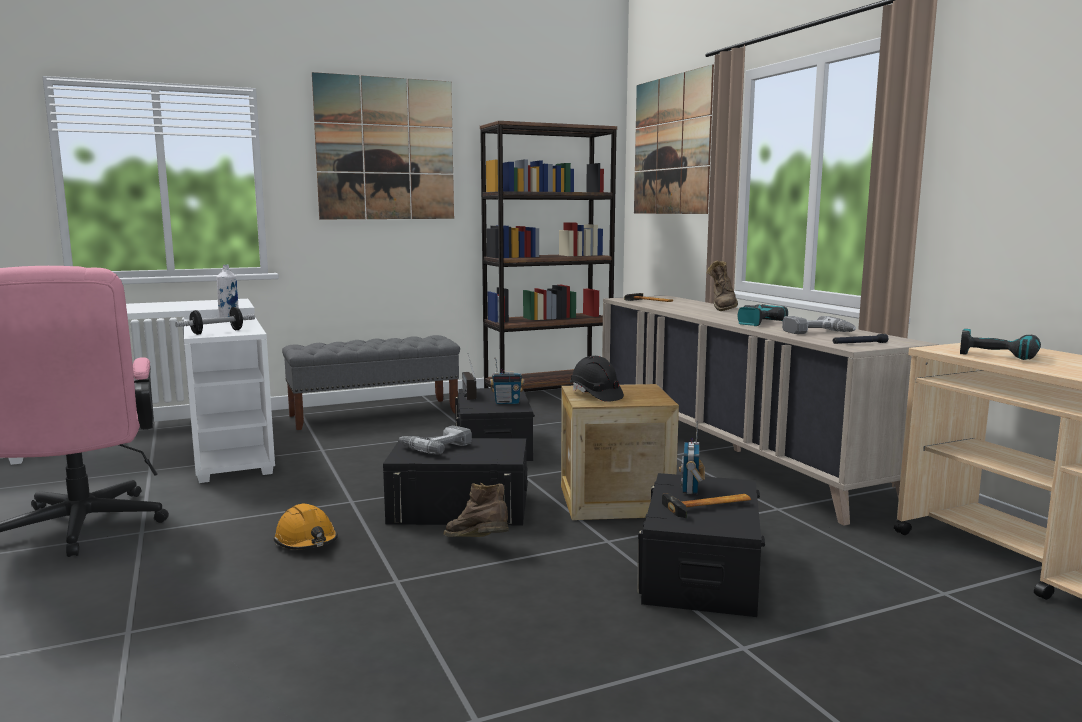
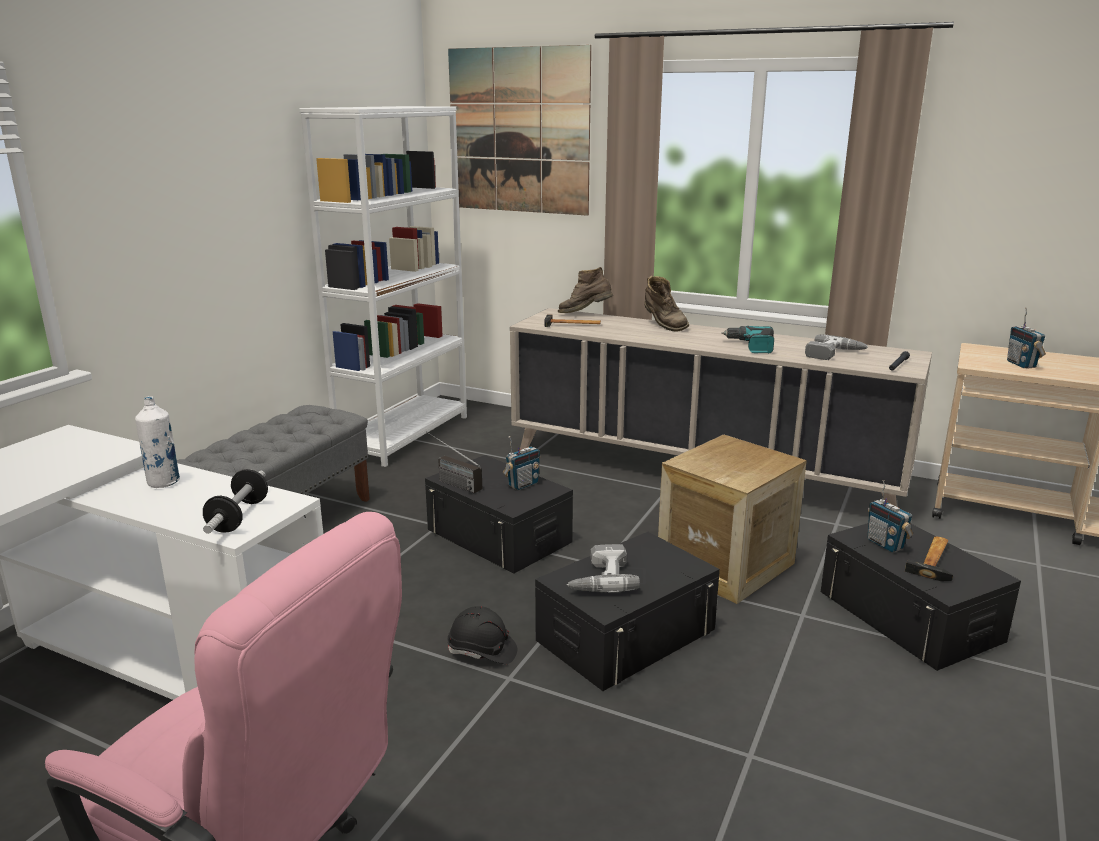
camera: 40 degrees left, 10 degrees up
(306, 541) = (576, 757): orange hard hat -> none
(386, 149) = (196, 151): picture -> none
(478, 545) = (727, 673): brown boot -> brown boot (585, 314)
(548, 390) = (404, 435): brown bookcase -> white bookcase
(595, 395) = (724, 468): black hard hat -> black hard hat (482, 651)
(999, 355) = (1021, 364): power drill -> radio

